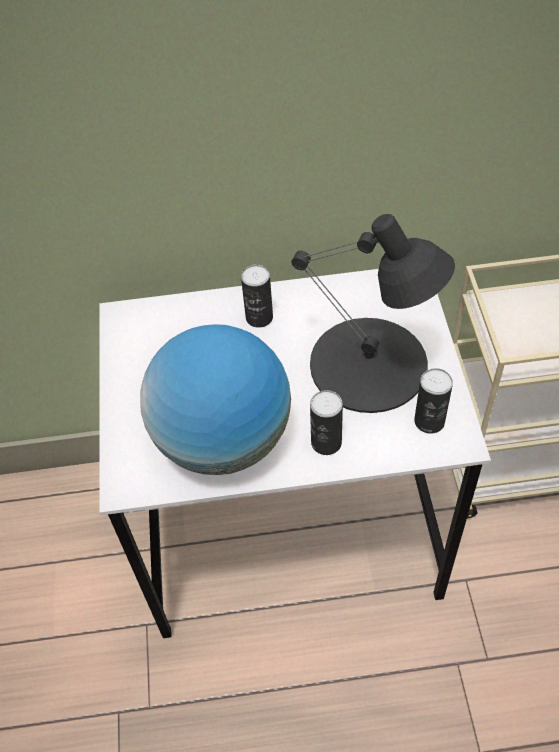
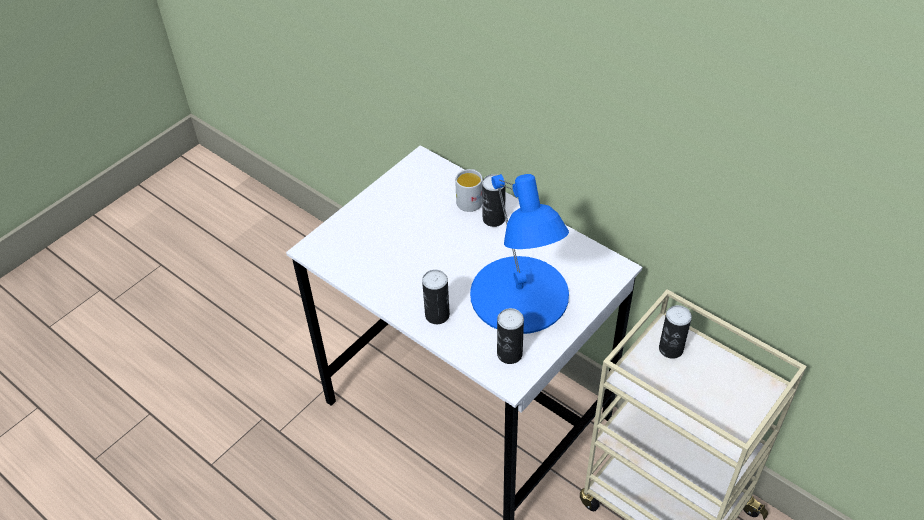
camera: 45 degrees right, 5 degrees down
(215, 316) = (470, 199): none -> white mug
(223, 440) = (387, 268): globe -> none
(370, 365) = (519, 296): black table lamp -> blue table lamp
(507, 316) = (671, 349): none -> can

